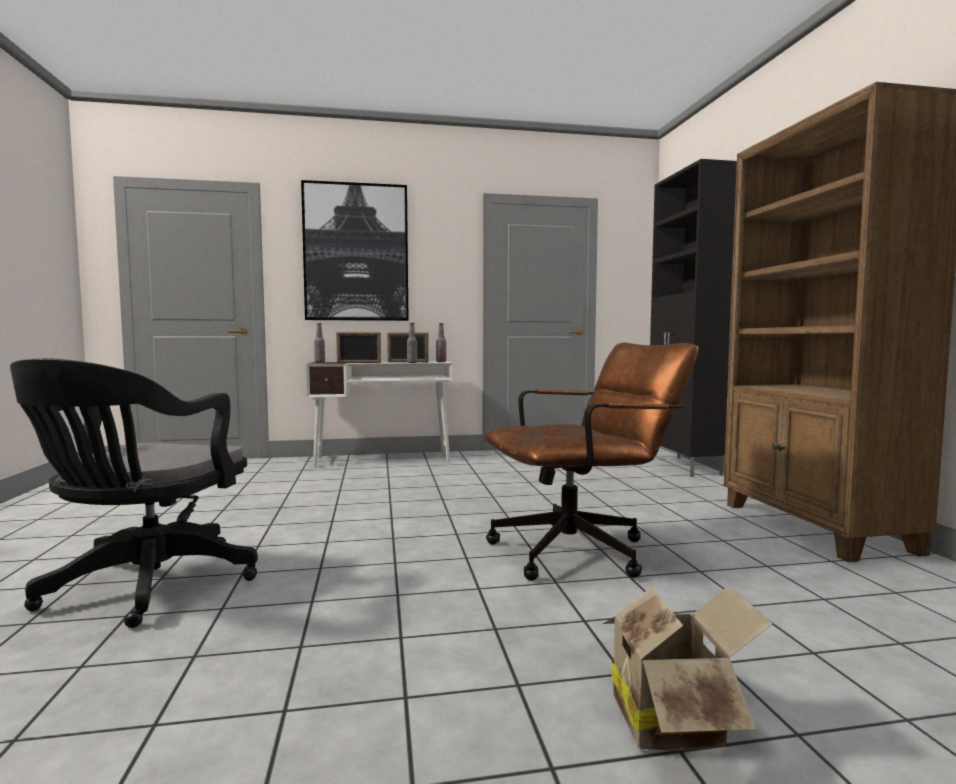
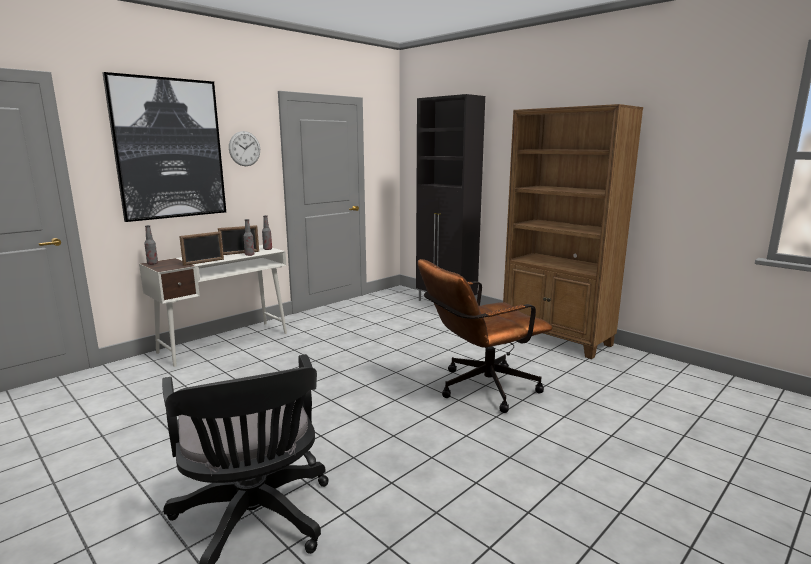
camera: 35 degrees left, 10 degrees up
(437, 255) = (244, 148): none -> wall clock
(583, 550) = (479, 389): brown office chair -> brown office chair turned 150 degrees counterclockwise
(673, 719) = (628, 470): cardboard box -> none

